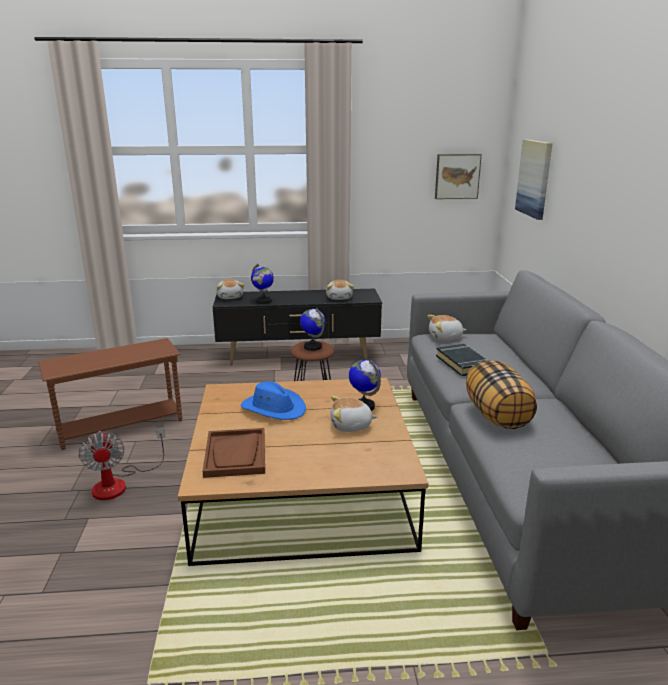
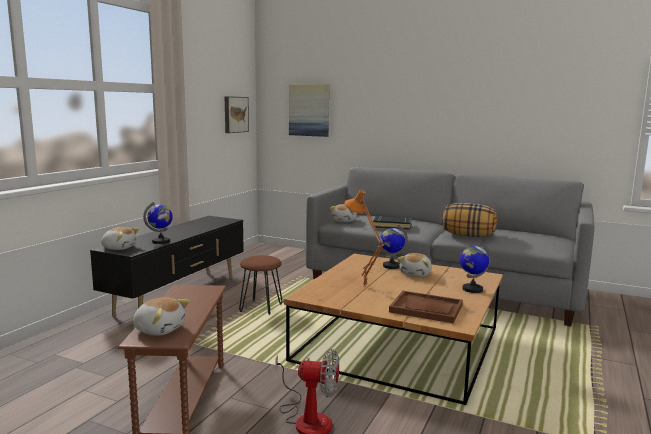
camera: 60 degrees left, 10 degrees down
(274, 408) = (363, 286): blue hat -> orange table lamp
(312, 347) = (262, 259): globe -> globe (472, 289)
(339, 297) = (207, 225): plush toy -> plush toy (159, 329)

